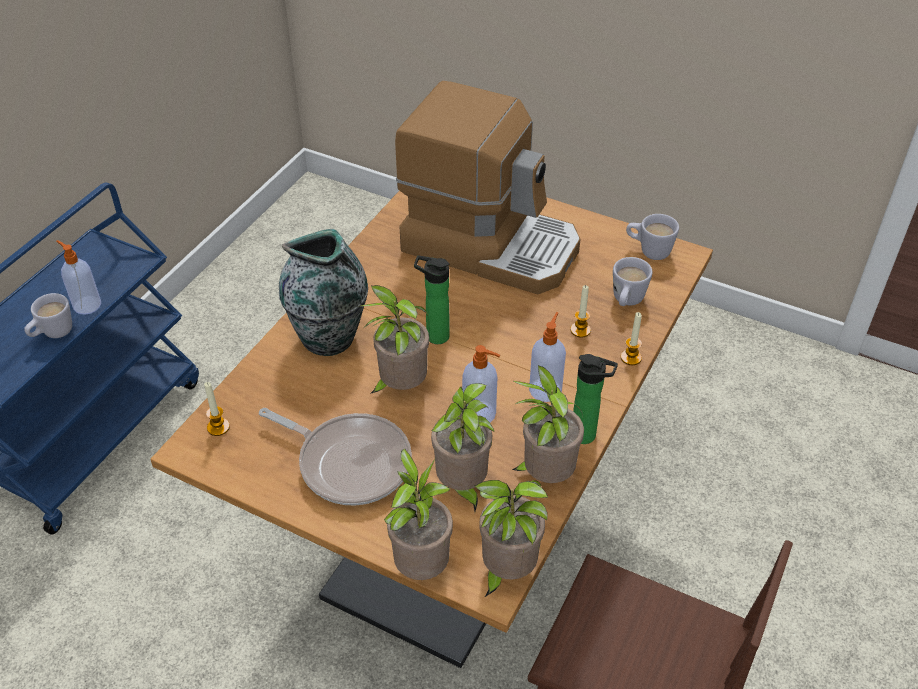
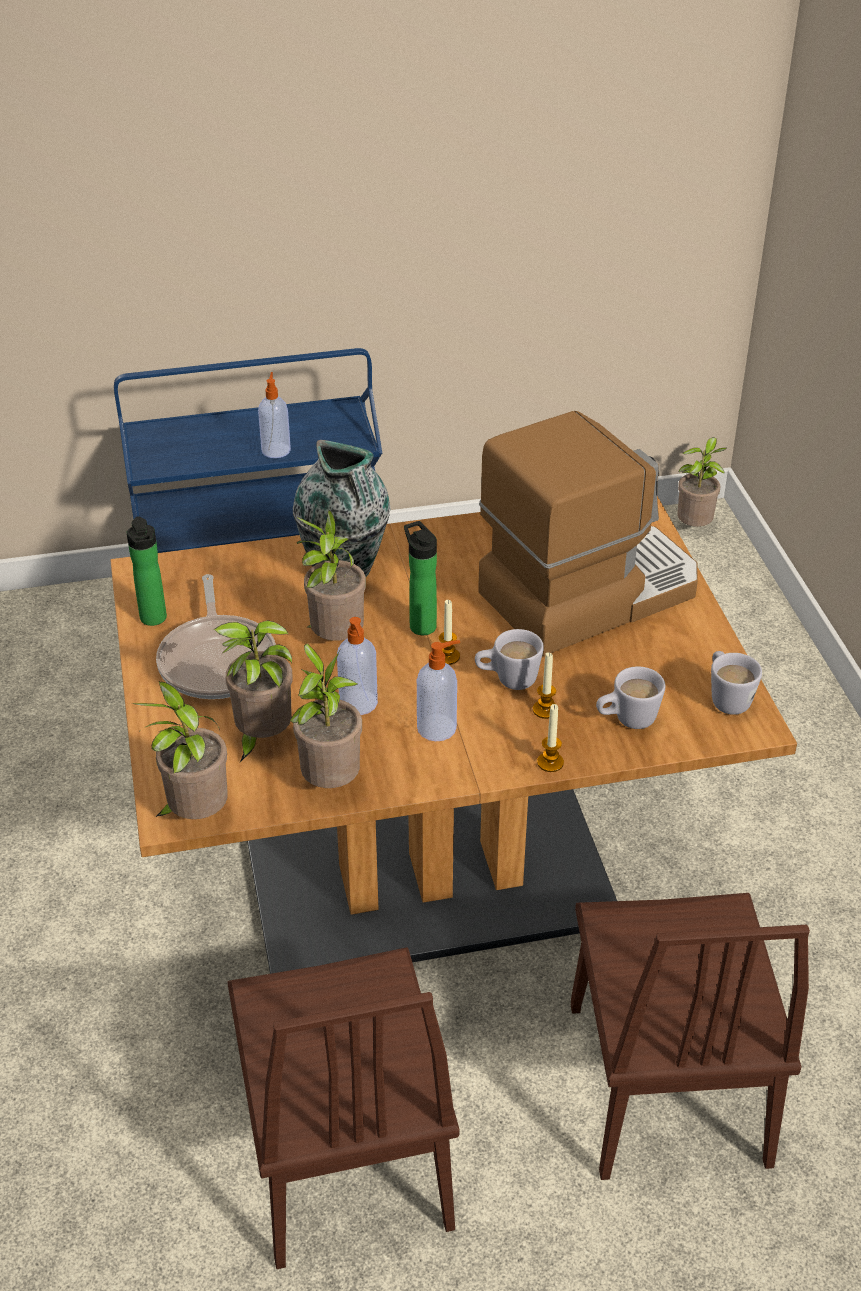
camera: 50 degrees right, 5 degrees down
(53, 334) = (226, 455): white mug -> white mug (507, 680)
(218, 427) = (177, 571): candle -> candle (447, 657)
(421, 566) = (151, 762): potted plant -> potted plant (695, 527)
(491, 244) = (588, 592): coffee machine -> coffee machine turned 105 degrees counterclockwise
(587, 436) = (409, 785): bottle -> bottle (154, 620)
(709, 513) = (667, 1082): none -> brown chair

